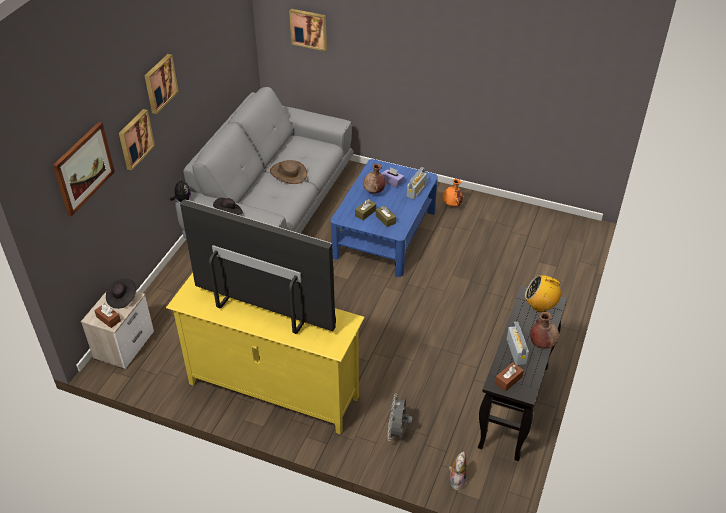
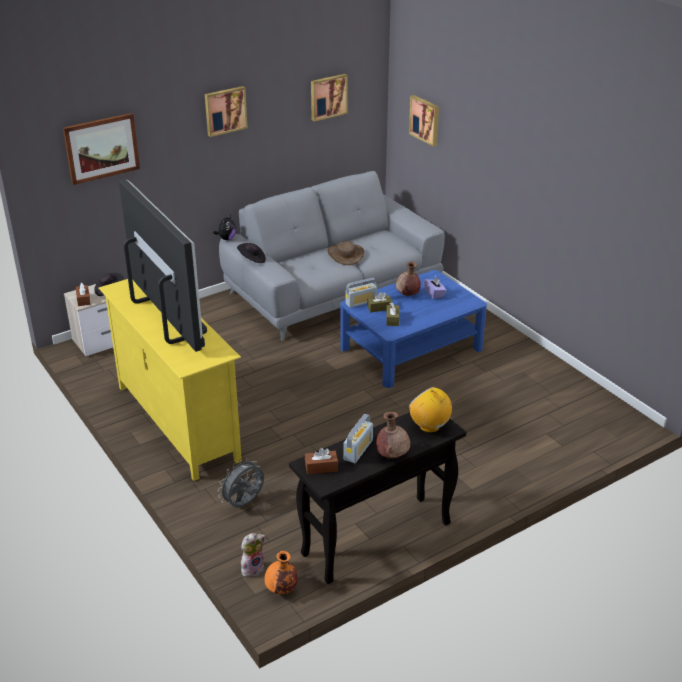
camera: 35 degrees right, 10 degrees down
(135, 139) = (178, 150): picture -> picture (328, 96)
(416, 190) = (450, 308): radio -> radio (361, 302)
(452, 205) = (507, 351): orange vase -> orange vase (281, 589)

